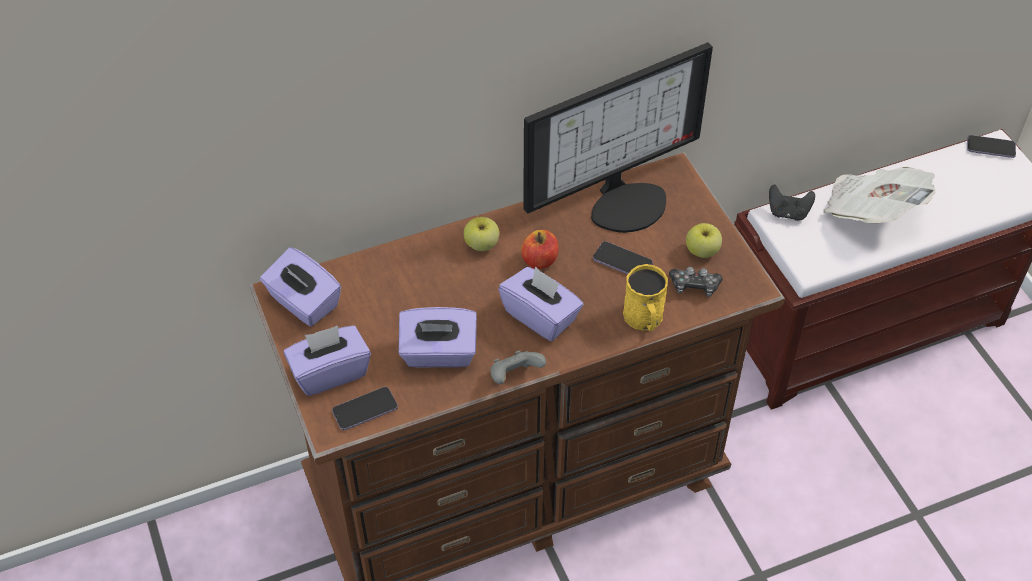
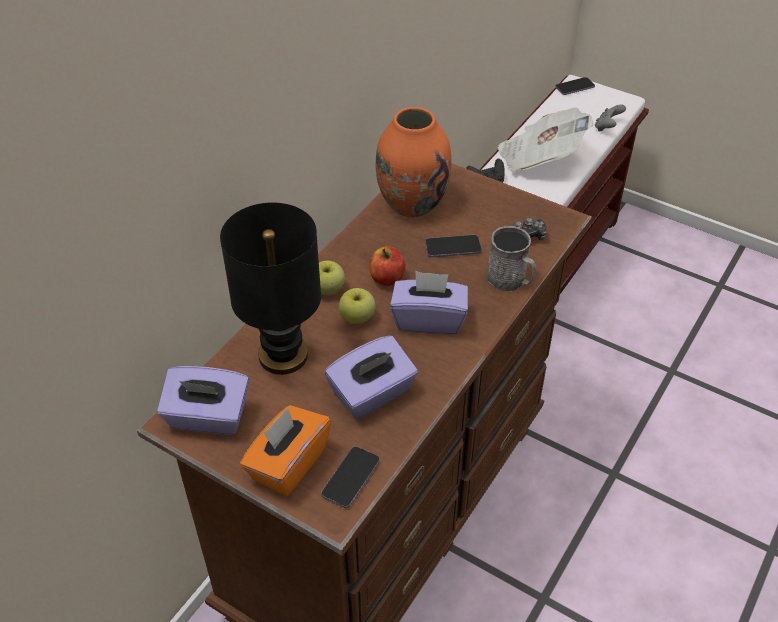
camera: 35 degrees left, 5 degrees down
(330, 372) = (288, 464): purple tissue box -> orange tissue box
(399, 282) = (282, 355): none -> black table lamp
(515, 376) = (453, 377): grey game controller -> grey game controller (607, 127)
(625, 201) = (412, 204): monitor -> orange vase
(644, 319) = (511, 280): yellow mug -> grey mug
(702, 251) = (504, 212): apple -> apple (357, 318)

